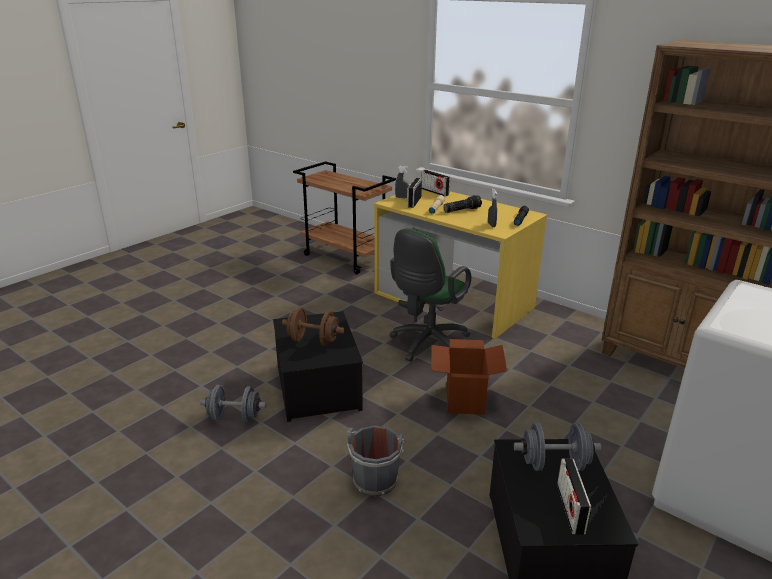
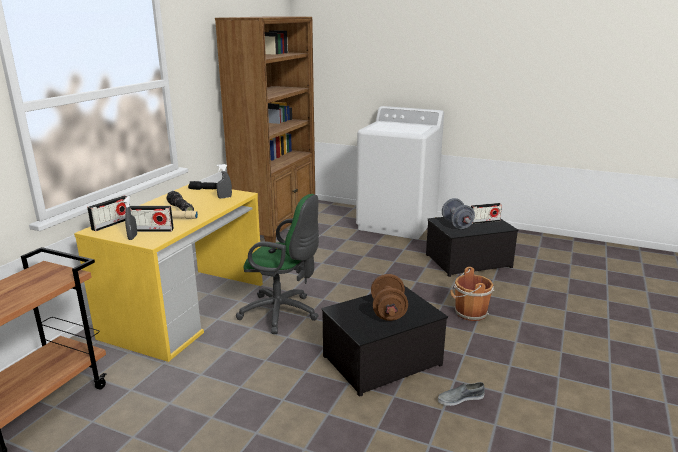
camera: 105 degrees left, 5 degrees down
(235, 417) = (460, 398): grey dumbbell -> grey shoe
(375, 478) = (469, 313): grey bucket -> brown bucket
(464, 399) = (358, 290): cardboard box -> none

